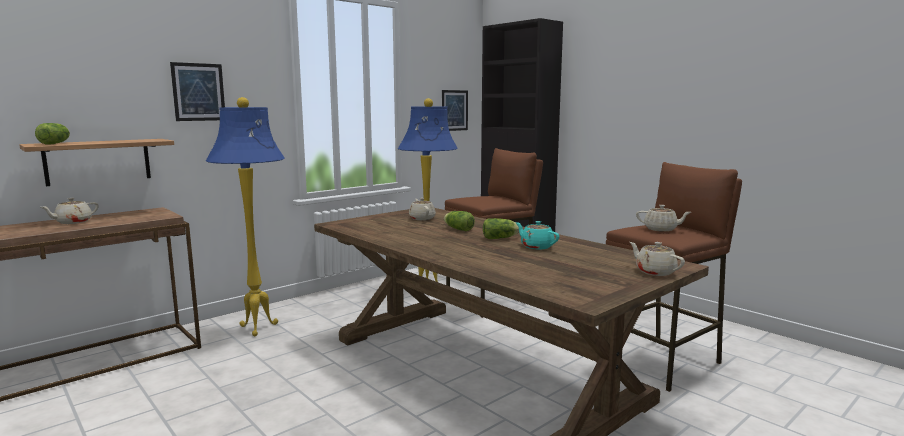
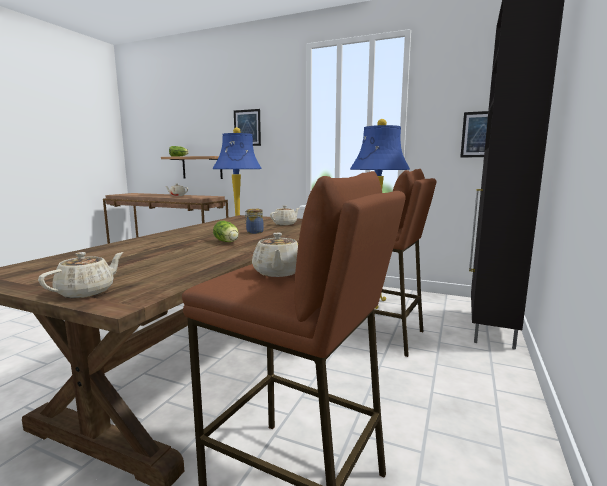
camera: 65 degrees right, 0 degrees up
(458, 229) = (254, 232): lettuce -> jar
(536, 246) = (198, 251): turquoise teapot -> none

